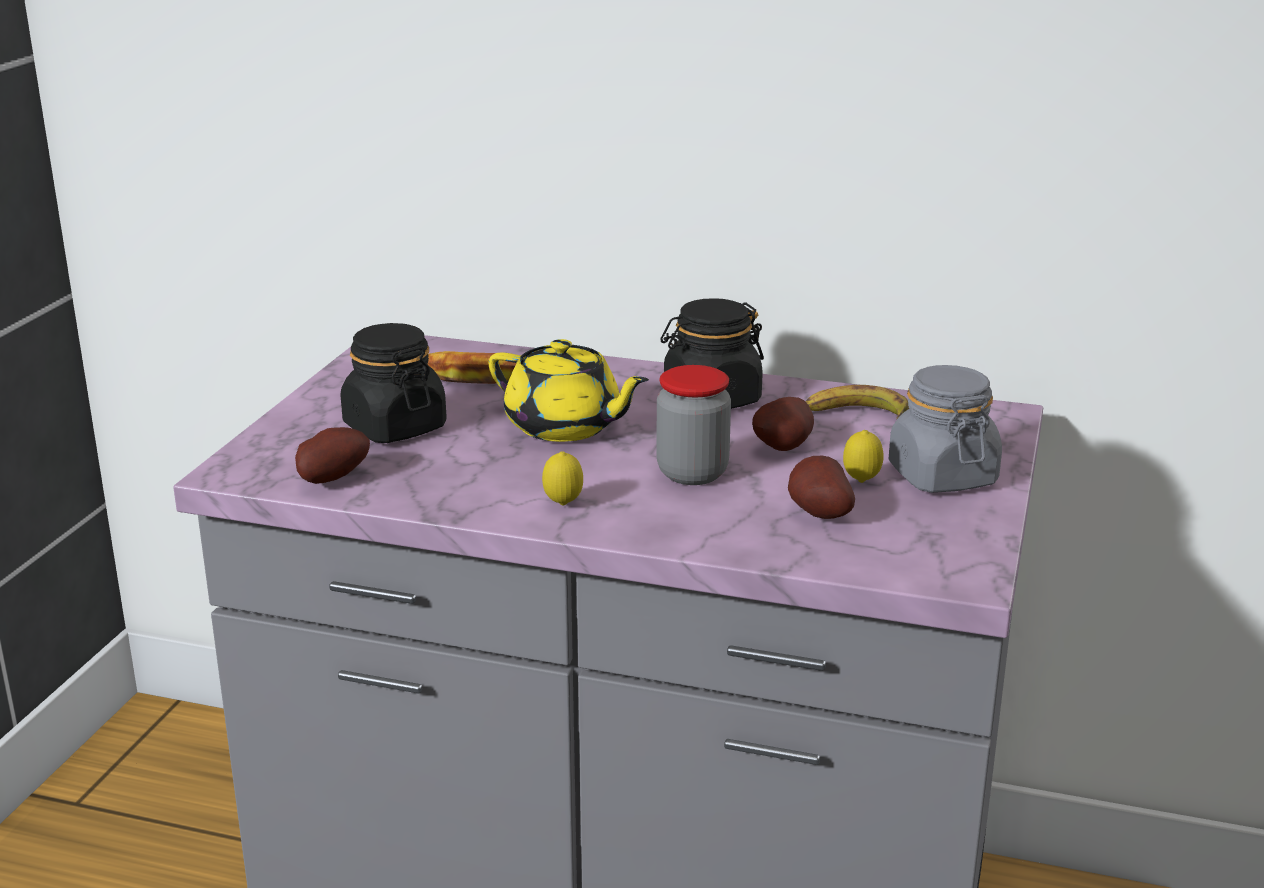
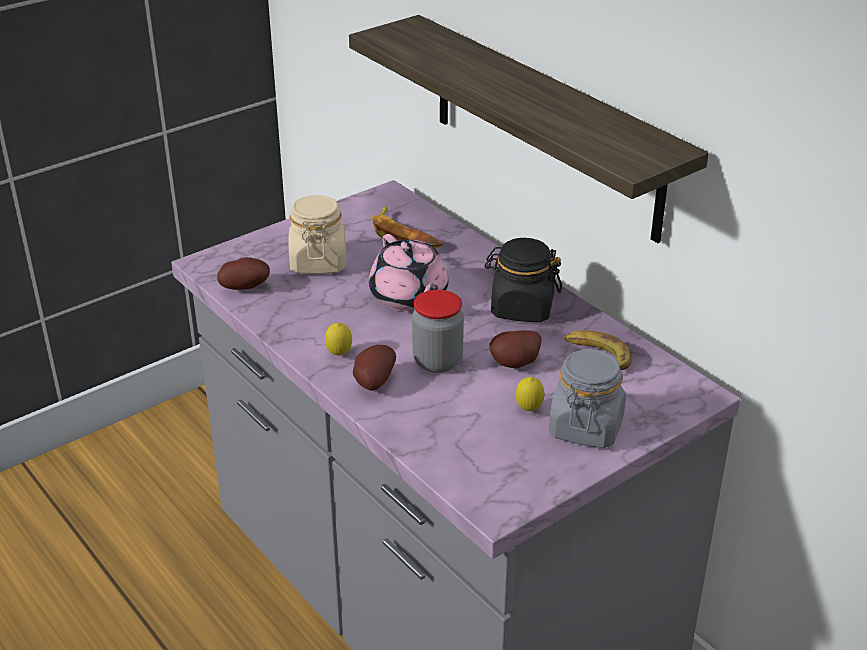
camera: 35 degrees right, 10 degrees up
(394, 427) = (318, 262): black jar -> beige jar
(565, 427) = (409, 297): yellow teapot -> pink teapot
(660, 158) = (545, 127): none -> shelf
(817, 514) = (470, 422): potato -> potato (372, 382)

